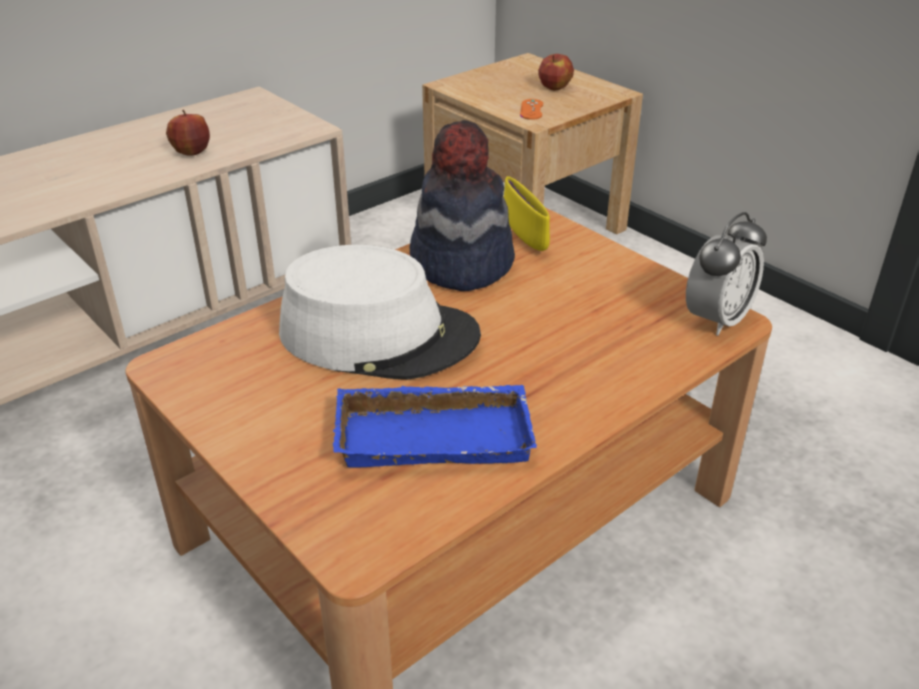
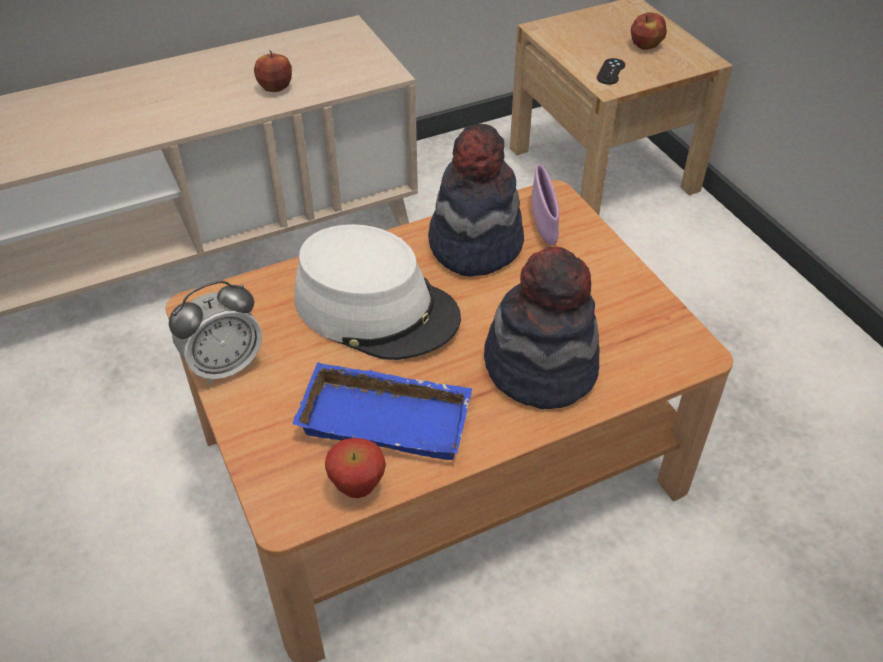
camera: 15 degrees right, 10 degrees up
(431, 510) = (358, 488): none -> apple
(524, 237) = (543, 224): yellow bowl -> purple bowl
(531, 110) = (610, 72): orange game controller -> black game controller
(581, 359) = (540, 367): none -> hat
(717, 319) = (682, 349): alarm clock -> alarm clock (225, 366)

